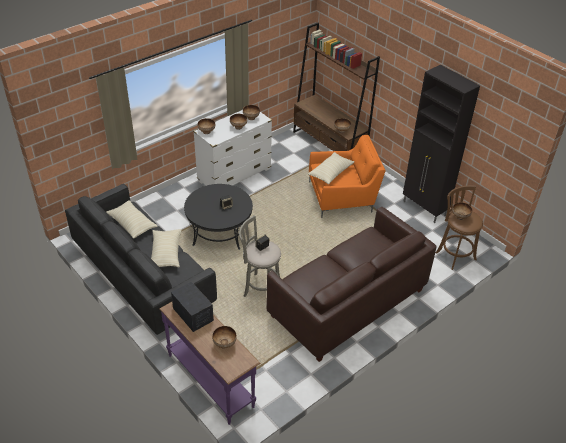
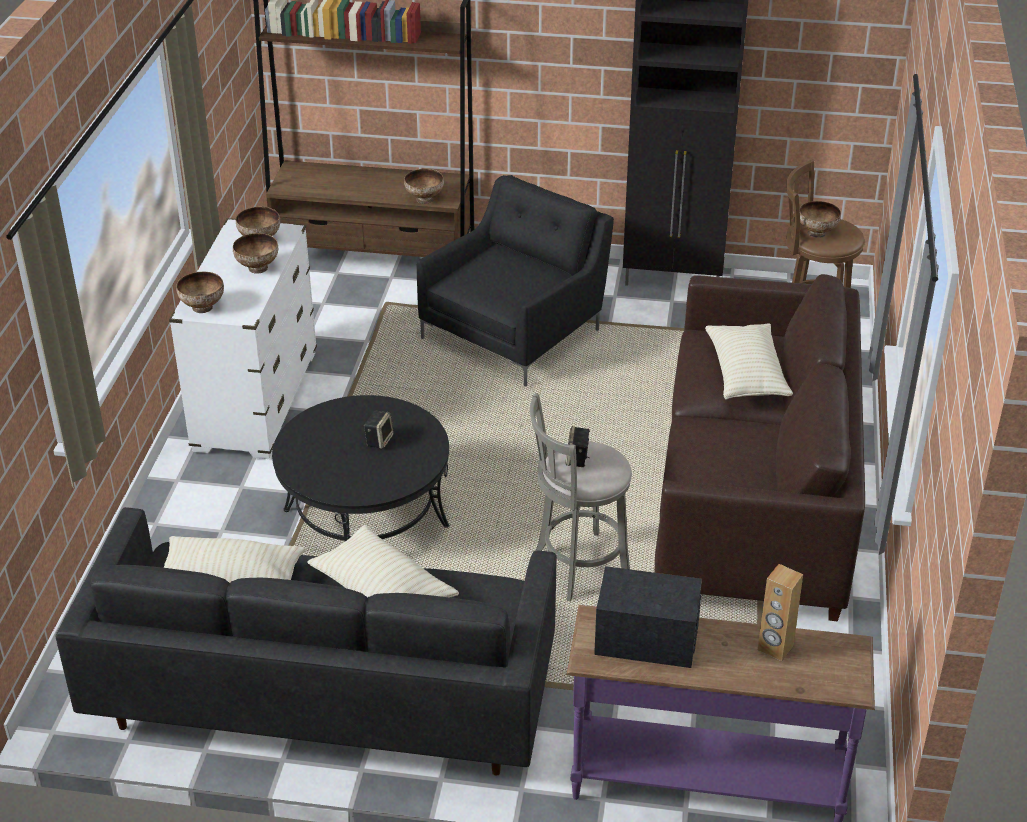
camera: 40 degrees left, 5 degrees down
(225, 344) = (775, 648): bowl -> brown speaker
(331, 173) = (490, 283): beige pillow -> beige pillow (746, 374)
(343, 197) = (515, 331): orange armchair -> black armchair

